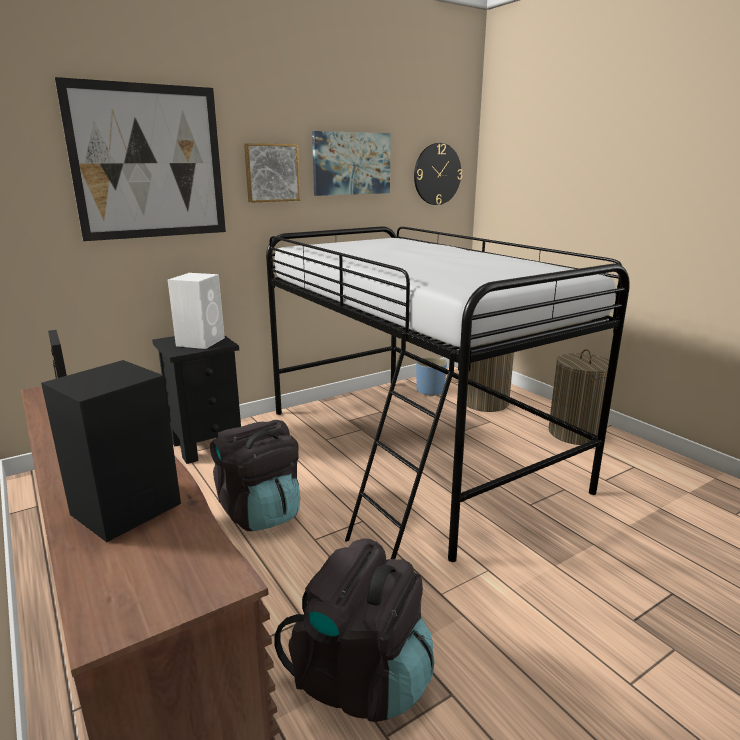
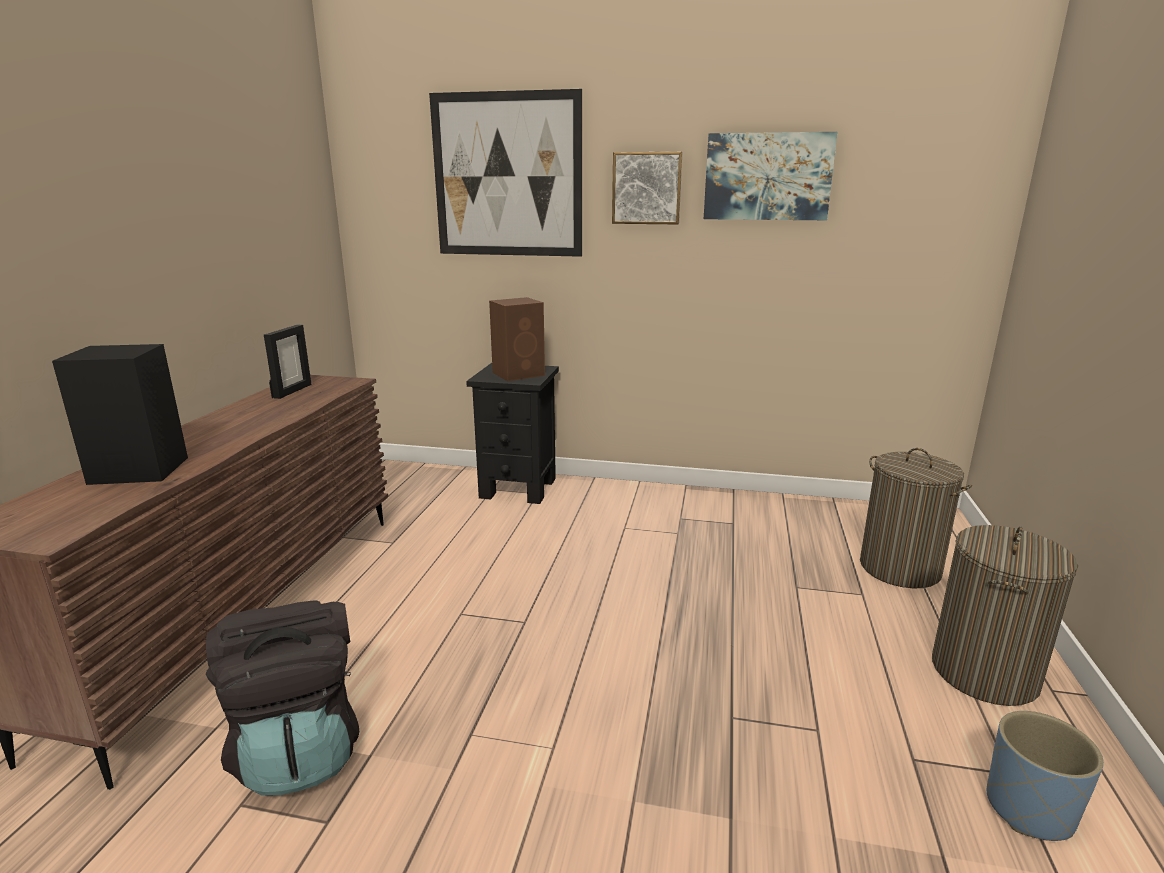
camera: 45 degrees right, 0 degrees up
(201, 341) = (519, 374): white speaker -> brown speaker
(260, 511) = (462, 566): black backpack -> none
(414, 450) = (696, 581): black bed -> none
(430, 391) = (841, 524): blue planter -> blue planter (1030, 810)
(437, 174) = (931, 194): wall clock -> none

